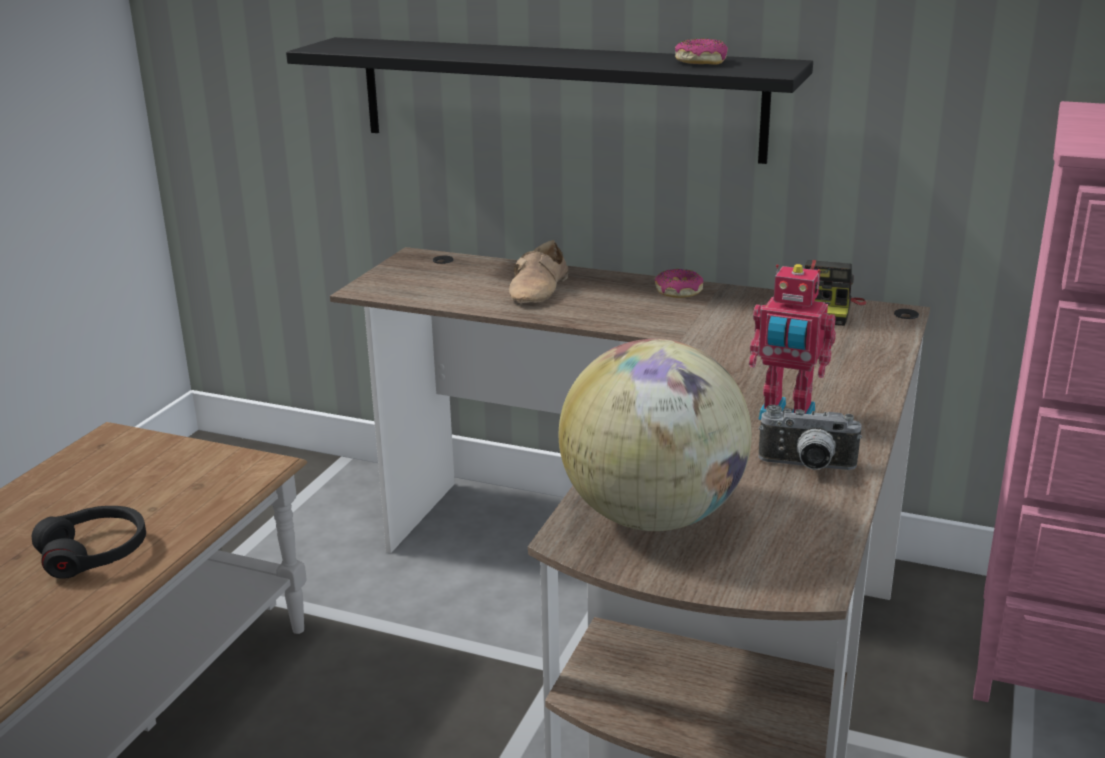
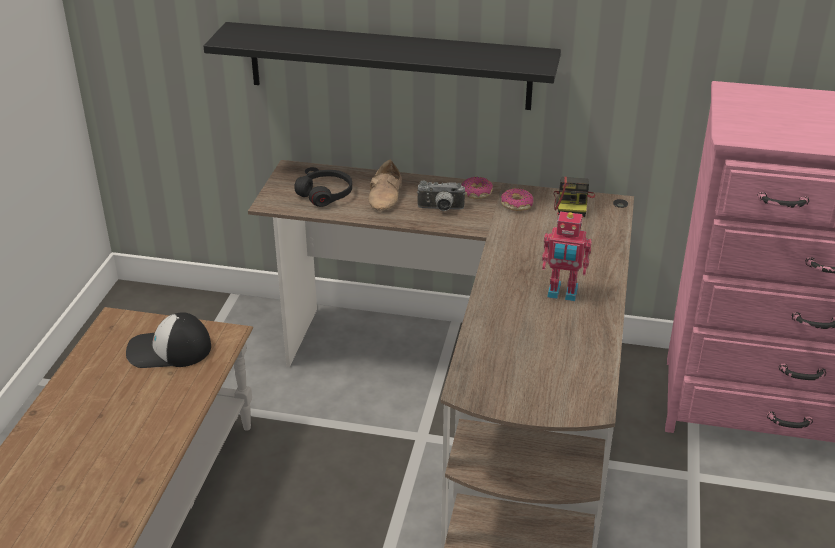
camera: 10 degrees left, 10 degrees up
(94, 553) = (149, 408): black headphones -> black headphones (325, 194)
(166, 479) = (168, 350): none -> cap
(653, 516) = (503, 372): globe -> none
(701, 62) = (490, 54): donut -> donut (516, 204)
(807, 467) = (580, 331): camera -> camera (440, 209)

